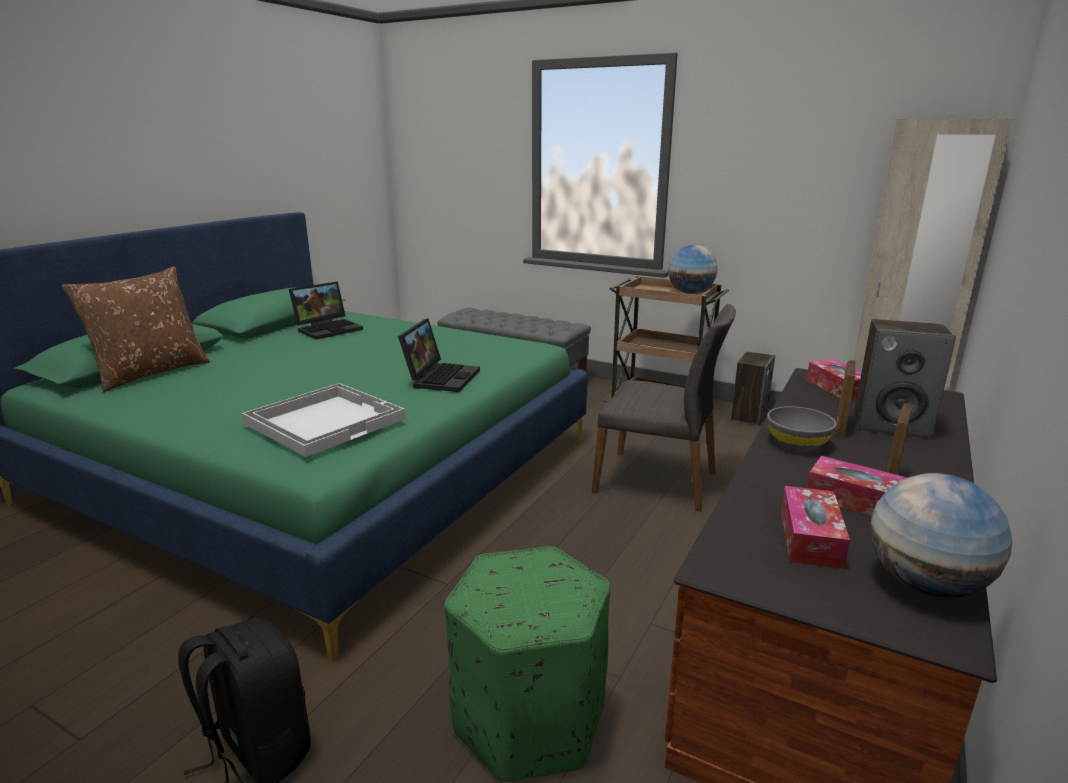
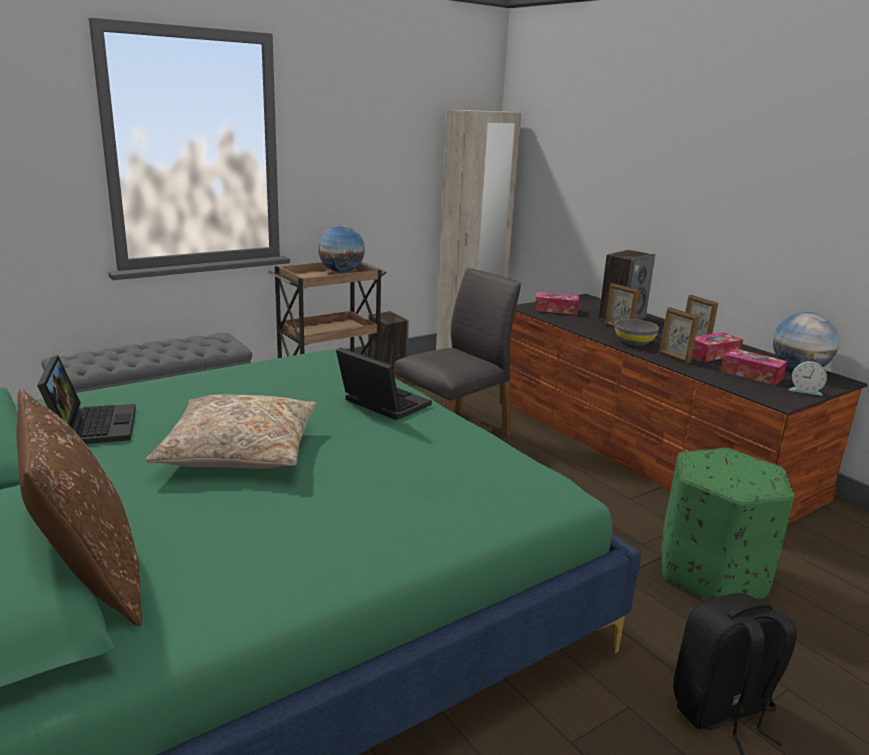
camera: 65 degrees left, 0 degrees up
(320, 361) = (239, 449): none -> beige pillow
(325, 420) = (462, 469): white tray -> none
(779, 474) = (674, 358): none -> picture frame
(808, 593) = (805, 390): none -> alarm clock

